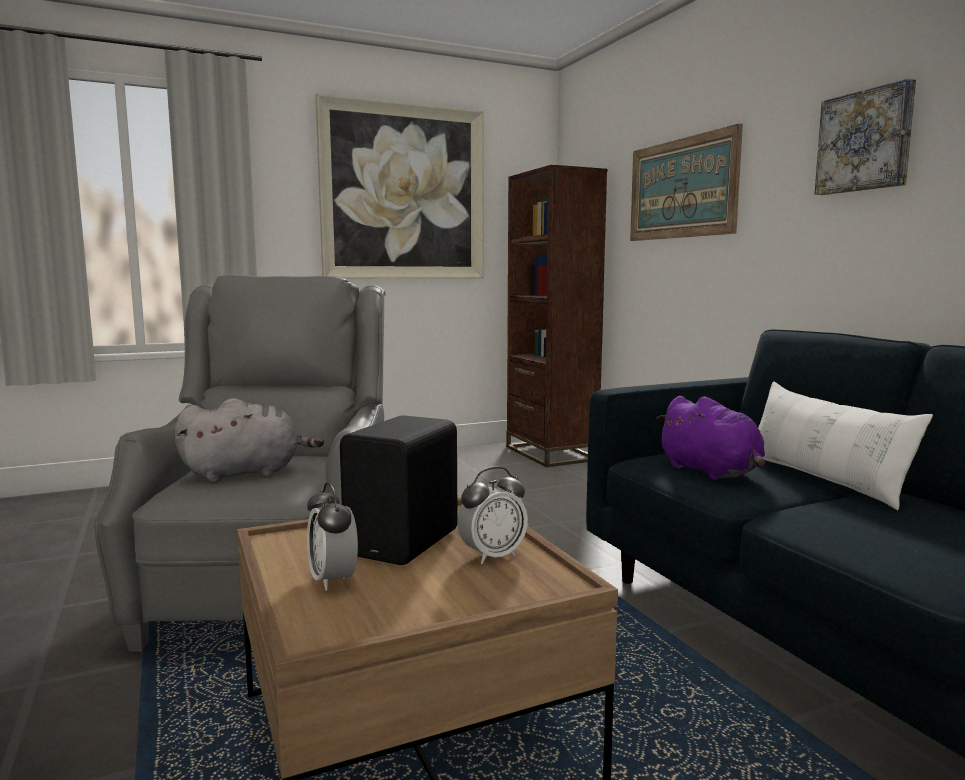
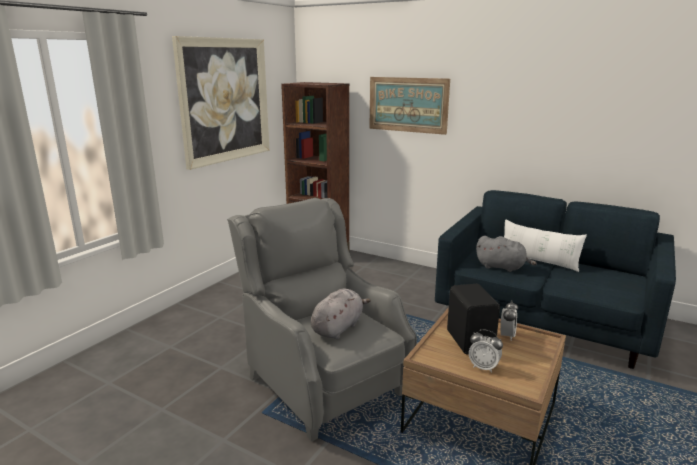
camera: 35 degrees left, 10 degrees up
(712, 472) = (502, 267): purple plush toy -> grey plush toy
(865, 141) = (521, 103): picture -> none

